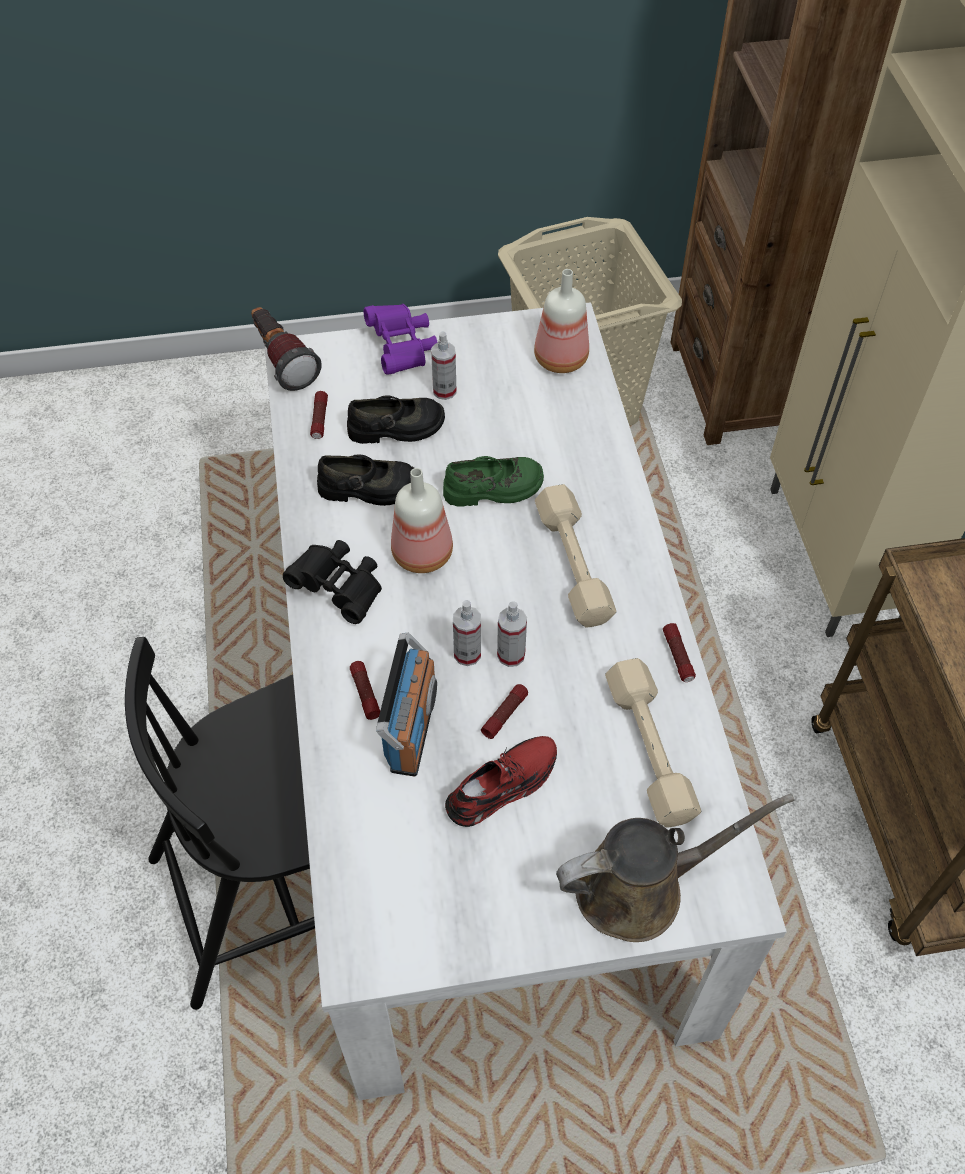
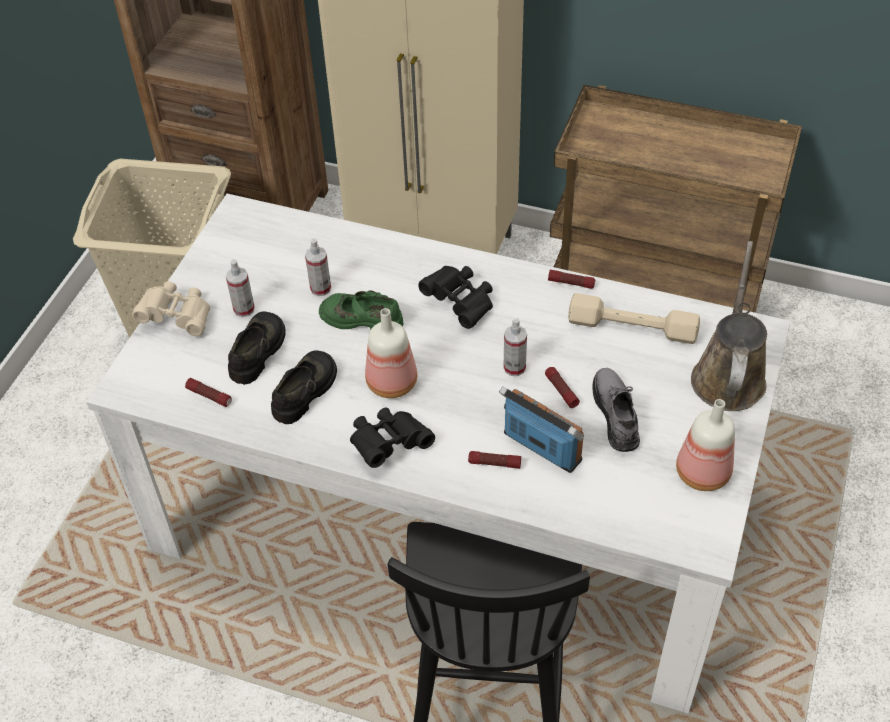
camera: 60 degrees left, 5 degrees down
(282, 360) = (122, 398): flashlight -> none
(402, 348) = (177, 317): purple binoculars -> beige binoculars
(467, 654) = (498, 391): spray bottle -> spray bottle (320, 288)
(493, 489) = (362, 318): green shoe -> green shoe turned 90 degrees counterclockwise
(503, 785) = (616, 414): red shoe -> grey shoe
(559, 359) = (267, 233): bottle -> bottle (701, 474)
(574, 564) = (460, 303): beige dumbbell -> black binoculars

